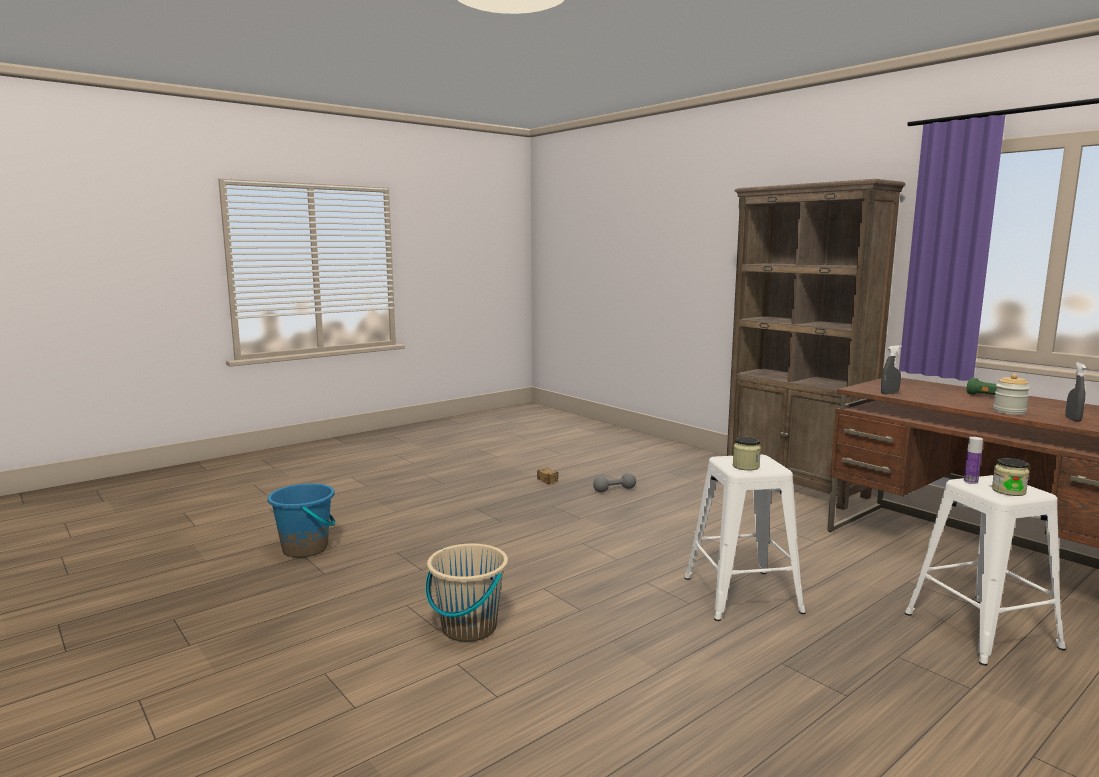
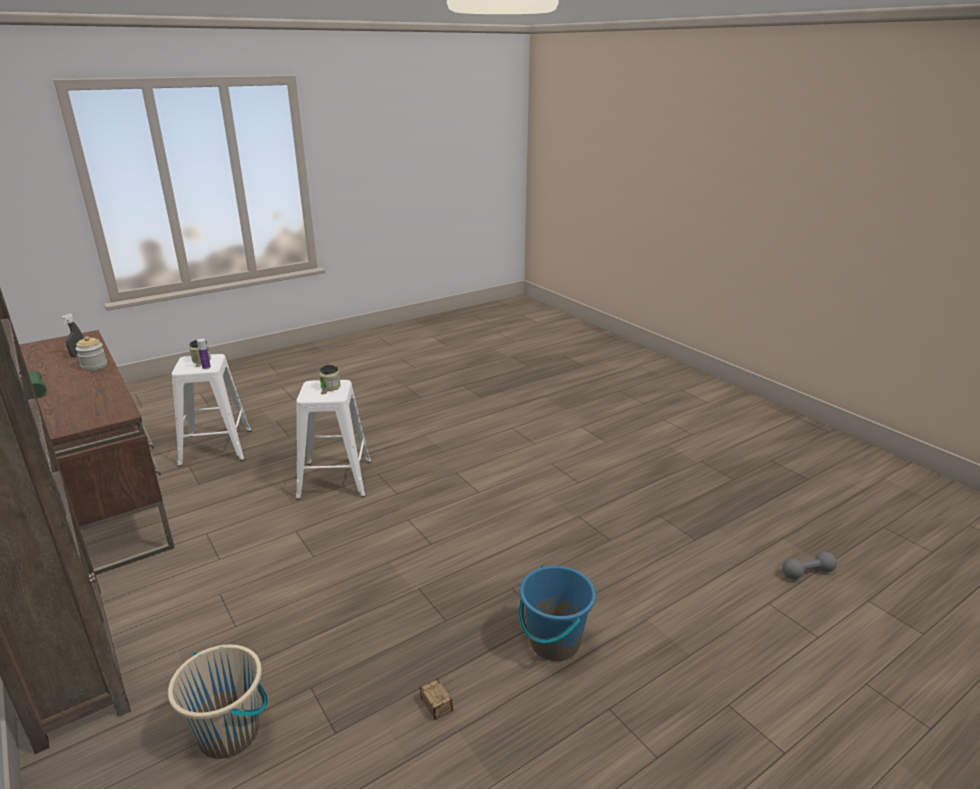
camera: 175 degrees left, 15 degrees up
(305, 548) = (702, 550): blue bucket -> blue bucket (554, 642)
(468, 628) = (531, 463): beige bucket -> beige bucket (229, 732)
(614, 490) = (344, 662): grey dumbbell -> grey dumbbell (807, 573)
(889, 393) = (113, 402): grey spray bottle -> none

